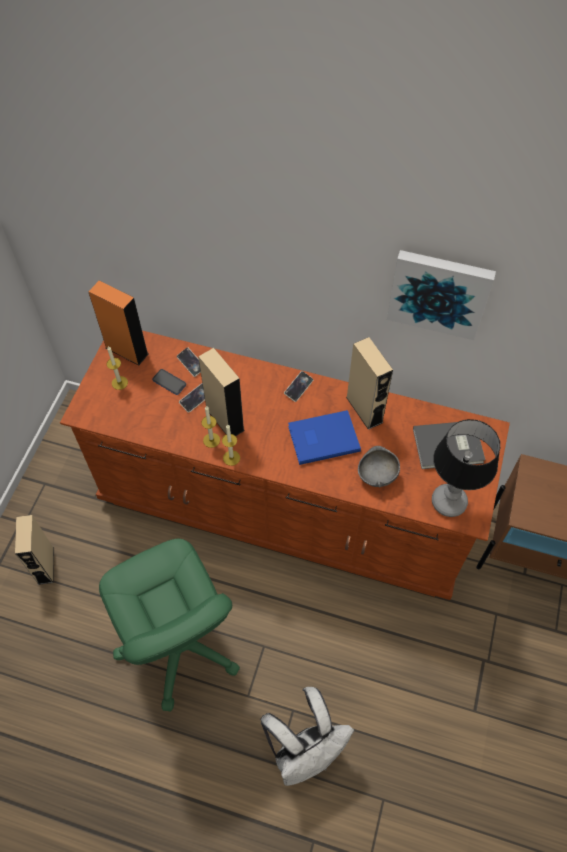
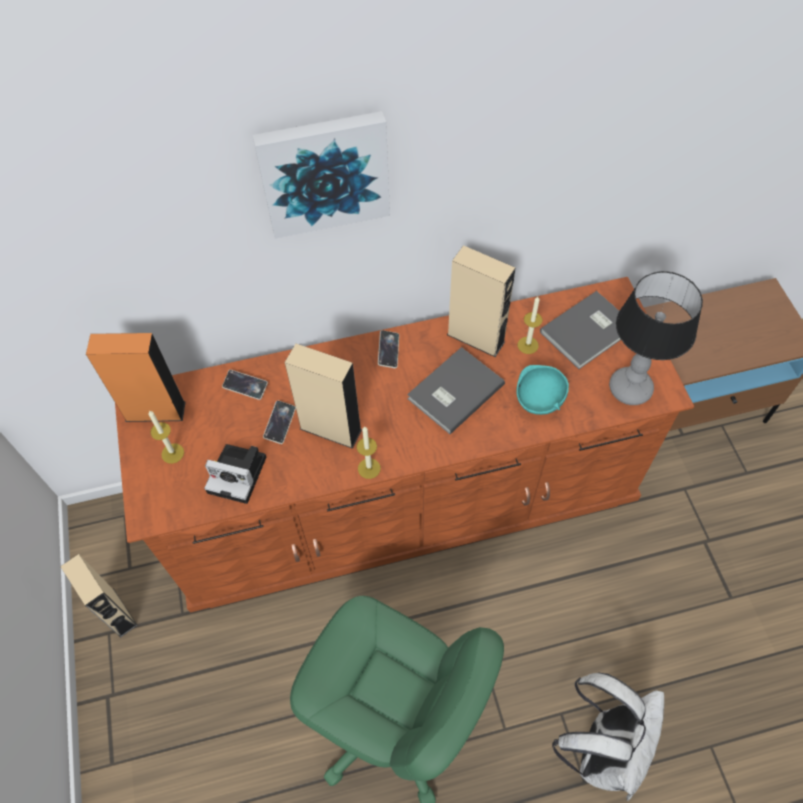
camera: 30 degrees left, 0 degrees up
(45, 565) = (173, 729): beige speaker -> beige speaker (116, 612)
(150, 418) = (239, 474): none -> camera
(169, 382) = (234, 421): phone -> none
(211, 440) = (331, 461): candle -> candle (528, 345)
(322, 437) = (453, 391): blue book -> grey book
(376, 475) = (539, 401): grey bowl -> turquoise bowl
(439, 292) = (535, 150): picture -> picture (324, 172)

